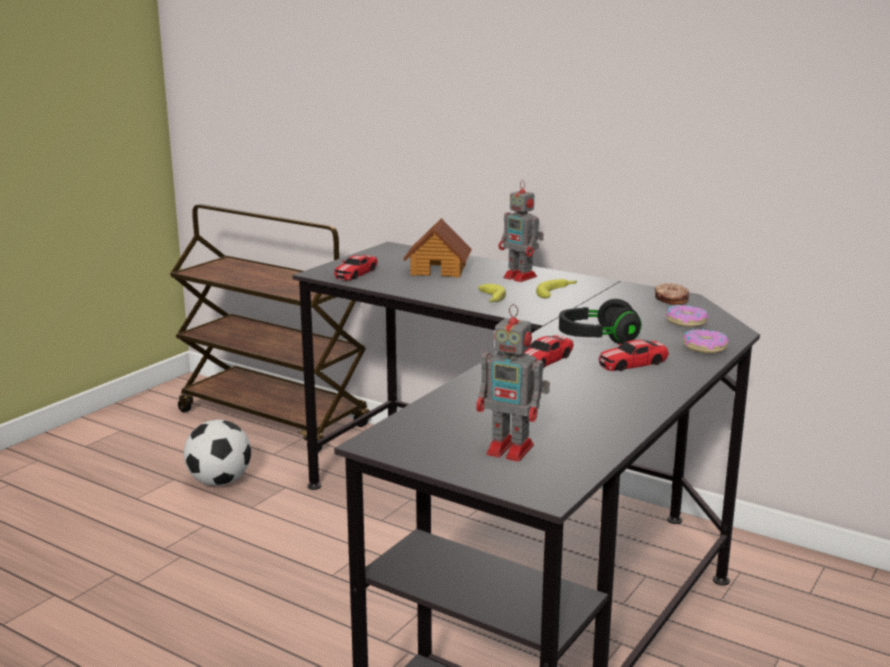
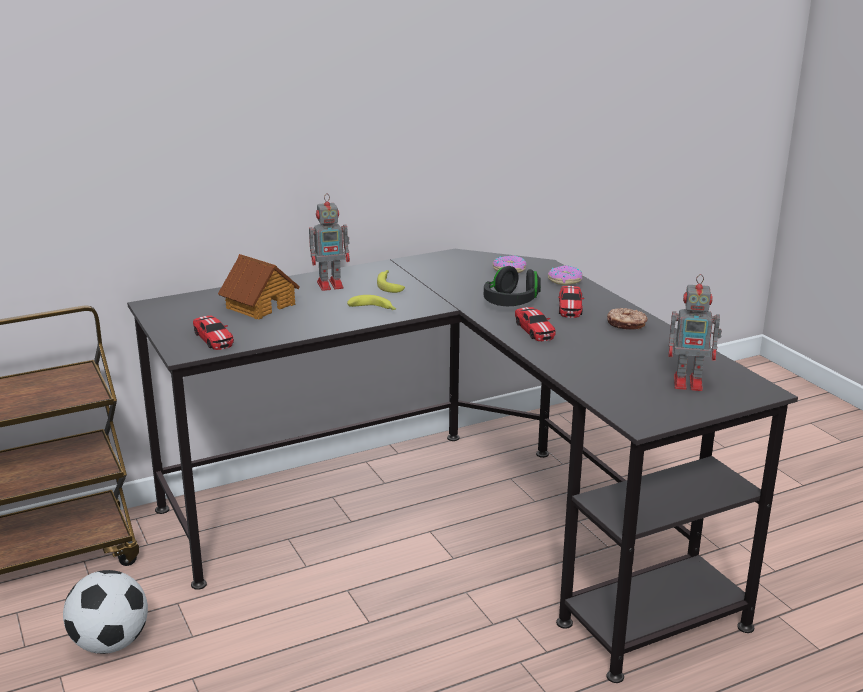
camera: 60 degrees left, 5 degrees up
(512, 450) = (690, 383): toy robot -> toy robot turned 45 degrees clockwise
(670, 300) = (457, 259): donut -> donut (626, 325)

